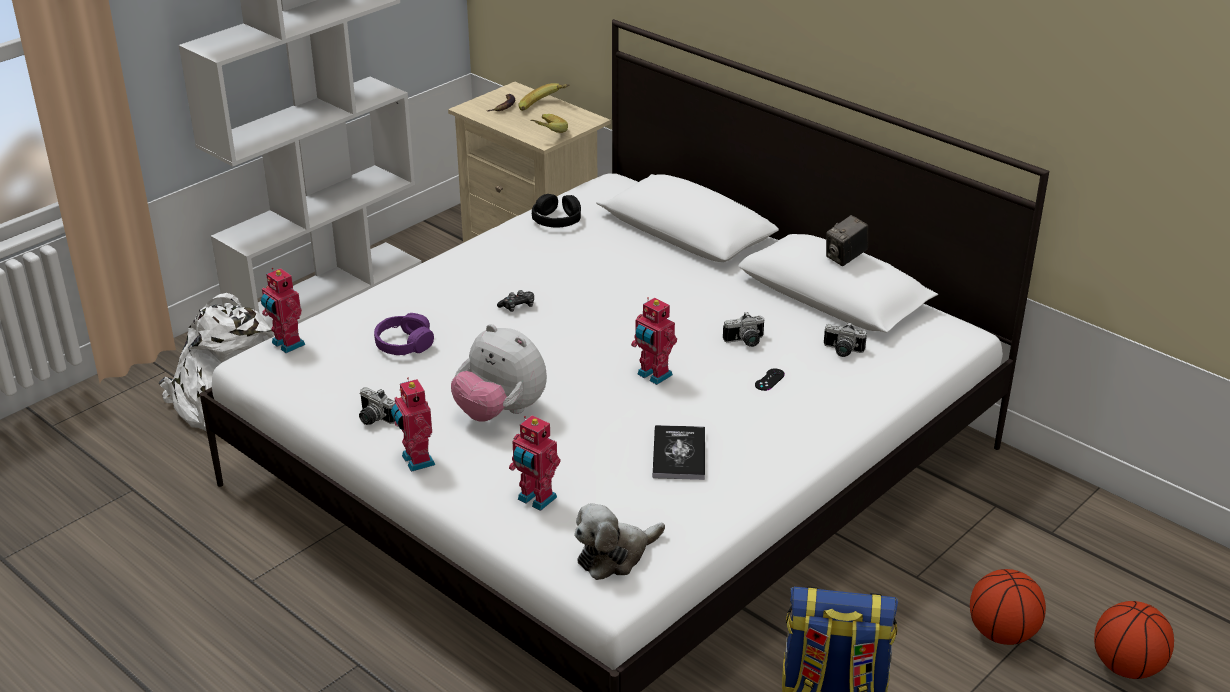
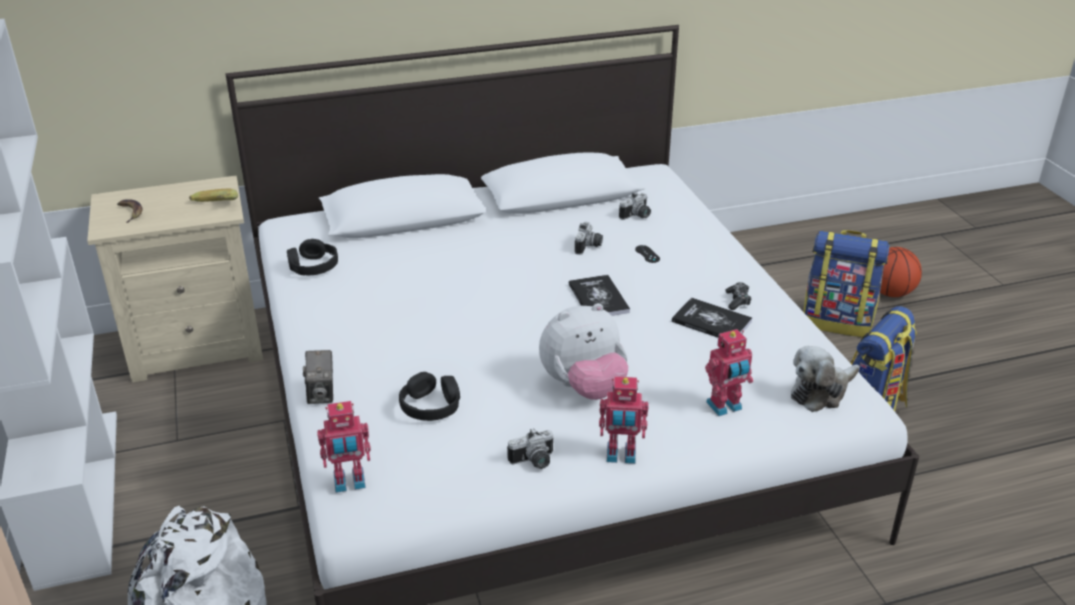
camera: 60 degrees left, 0 degrees up
(404, 344) = (431, 406): purple headphones -> black headphones
(518, 306) = (431, 328): game controller -> game controller (737, 301)
(544, 107) = (166, 195): banana -> none
(615, 555) = (821, 392): plush toy -> plush toy turned 60 degrees clockwise
(653, 375) = (598, 298): toy robot -> book
(845, 258) = (565, 160): camera -> camera (321, 394)
(1001, 633) = (837, 321): basketball -> backpack

